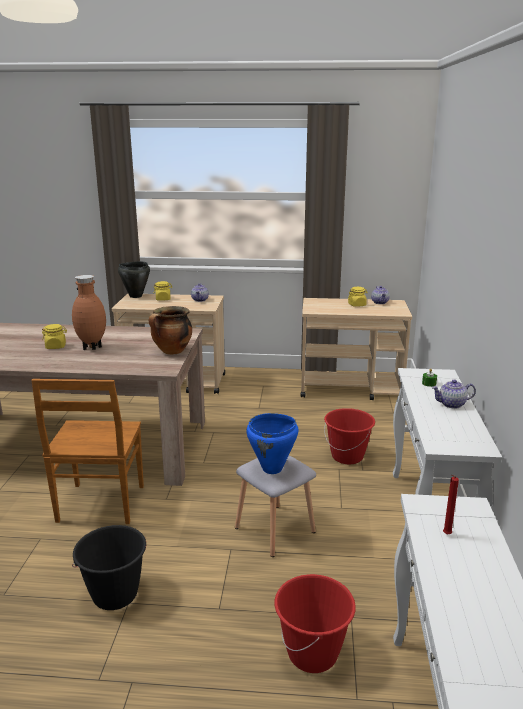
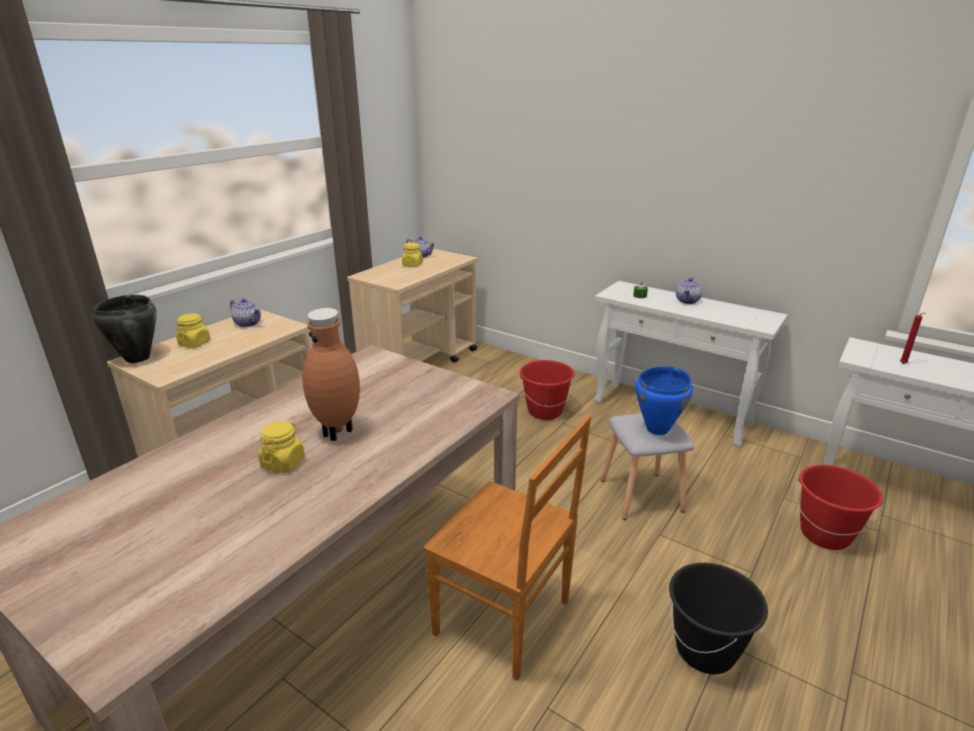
camera: 60 degrees left, 5 degrees up
(172, 352) = (432, 379): cooking pot -> none

